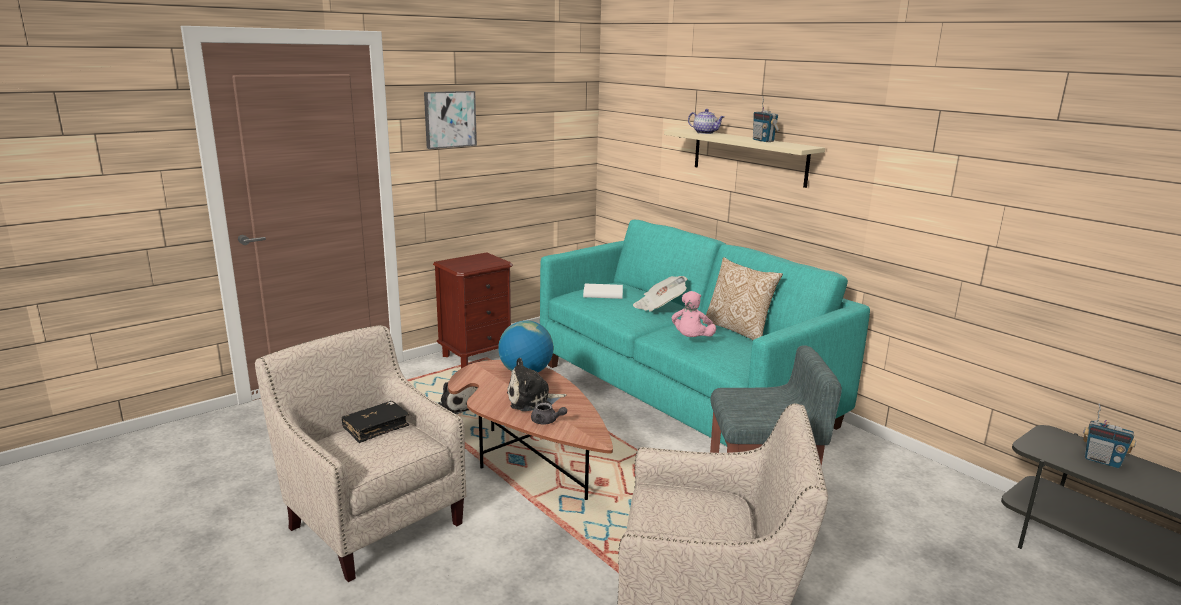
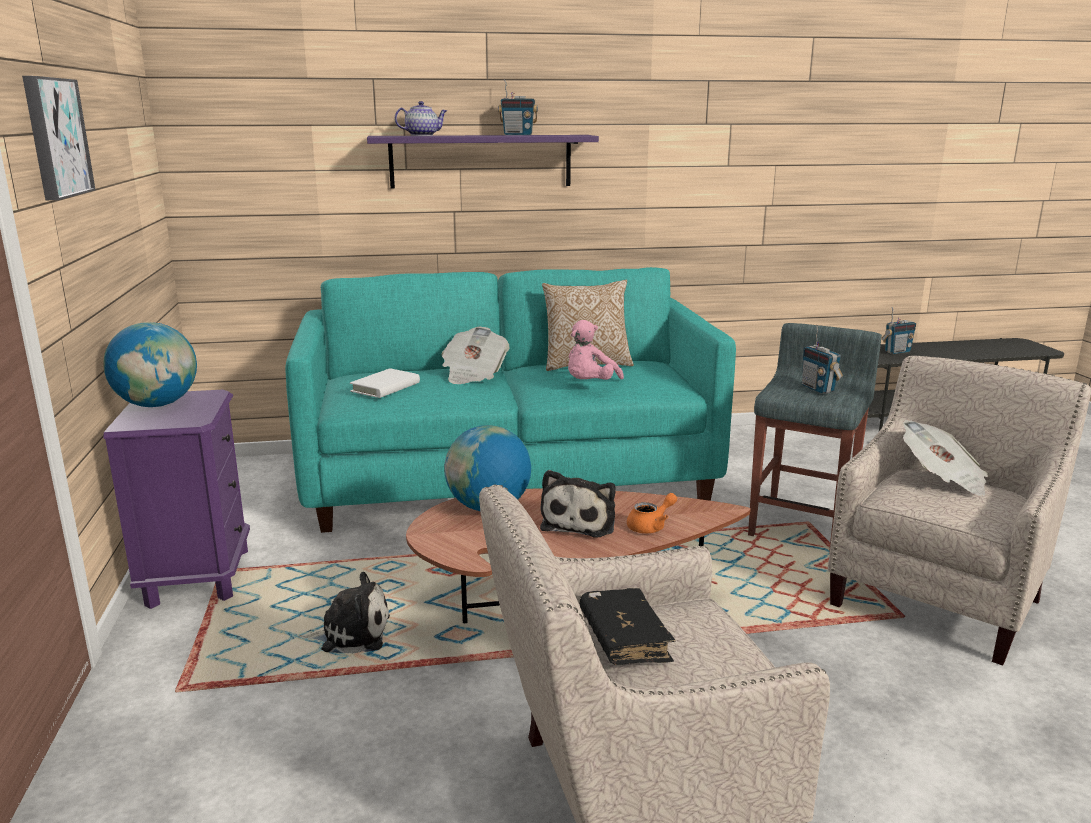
camera: 60 degrees left, 0 degrees up
(475, 259) = (157, 404): none -> globe
(477, 355) = (198, 577): brown nightstand -> purple nightstand
(547, 421) = (651, 526): grey teapot -> orange teapot
(691, 340) = (590, 385): pink plush toy -> pink plush toy turned 75 degrees clockwise
(717, 510) = (942, 480): none -> newspaper
(749, 157) = (481, 161): beige shelf -> purple shelf
(765, 406) = (818, 389): none -> radio

